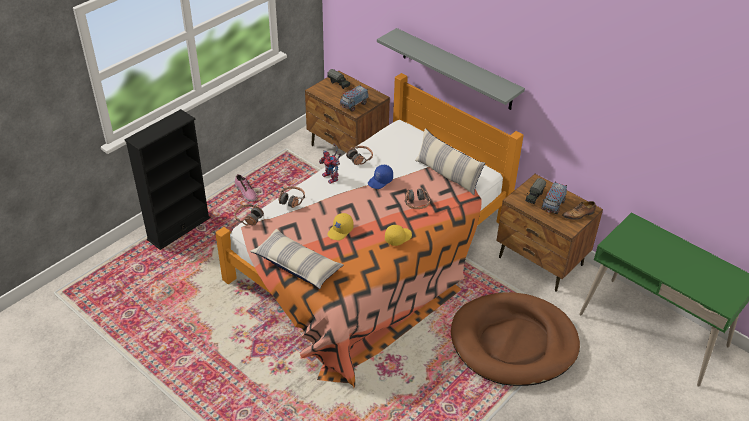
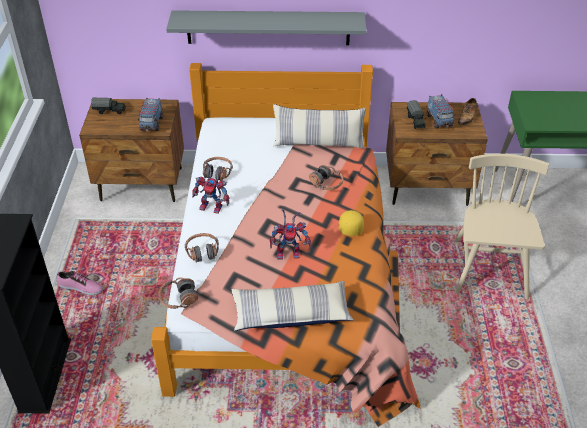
camera: 40 degrees left, 0 degrees up
(340, 231) = (290, 252): yellow cap -> toy robot
(380, 181) = (268, 182): blue cap -> none
(513, 342) = (489, 269): brown dog bed -> beige chair

